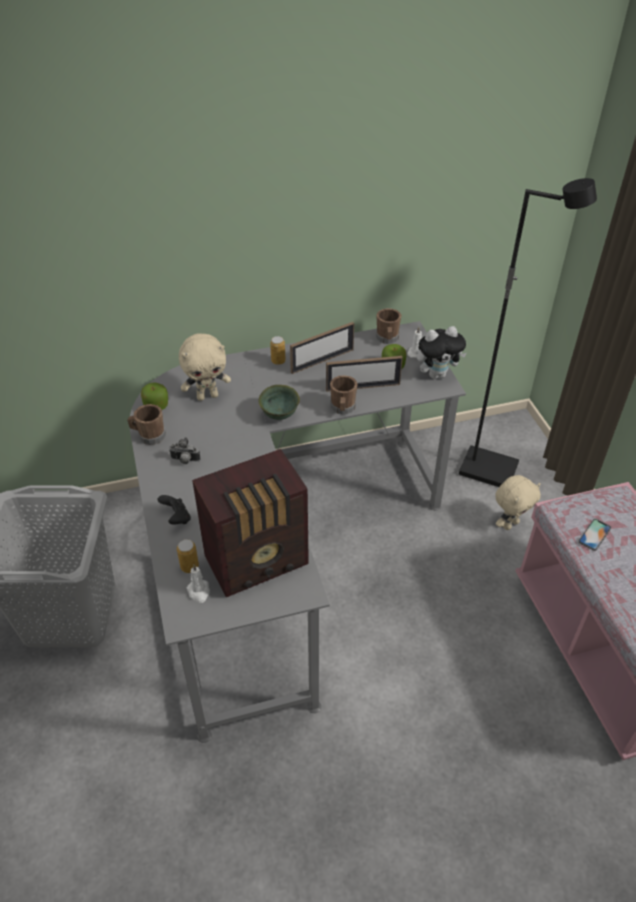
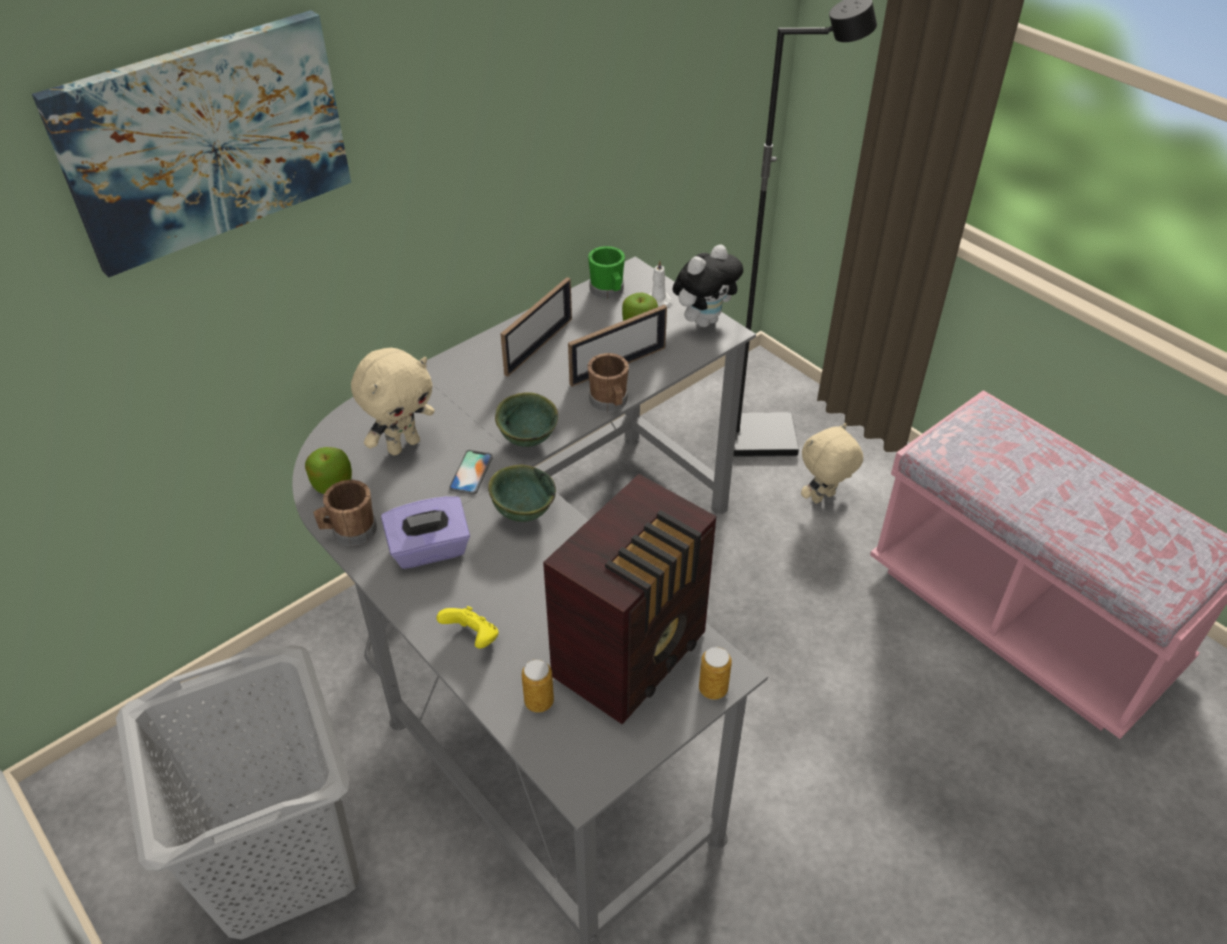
camera: 25 degrees left, 0 degrees up
(122, 186) = (206, 140): none -> picture
(176, 518) = (472, 638): black game controller -> yellow game controller
(185, 460) = (430, 550): camera -> purple tissue box
(199, 592) = (577, 732): white candle -> none
(249, 457) = (522, 512): none -> green bowl
(278, 361) = (476, 365): can -> can (713, 689)
(387, 339) = (608, 292): brown mug -> green mug
(510, 524) = (823, 498): beige plush toy -> beige plush toy turned 150 degrees counterclockwise
(594, 535) = (992, 467): phone -> phone (471, 472)

